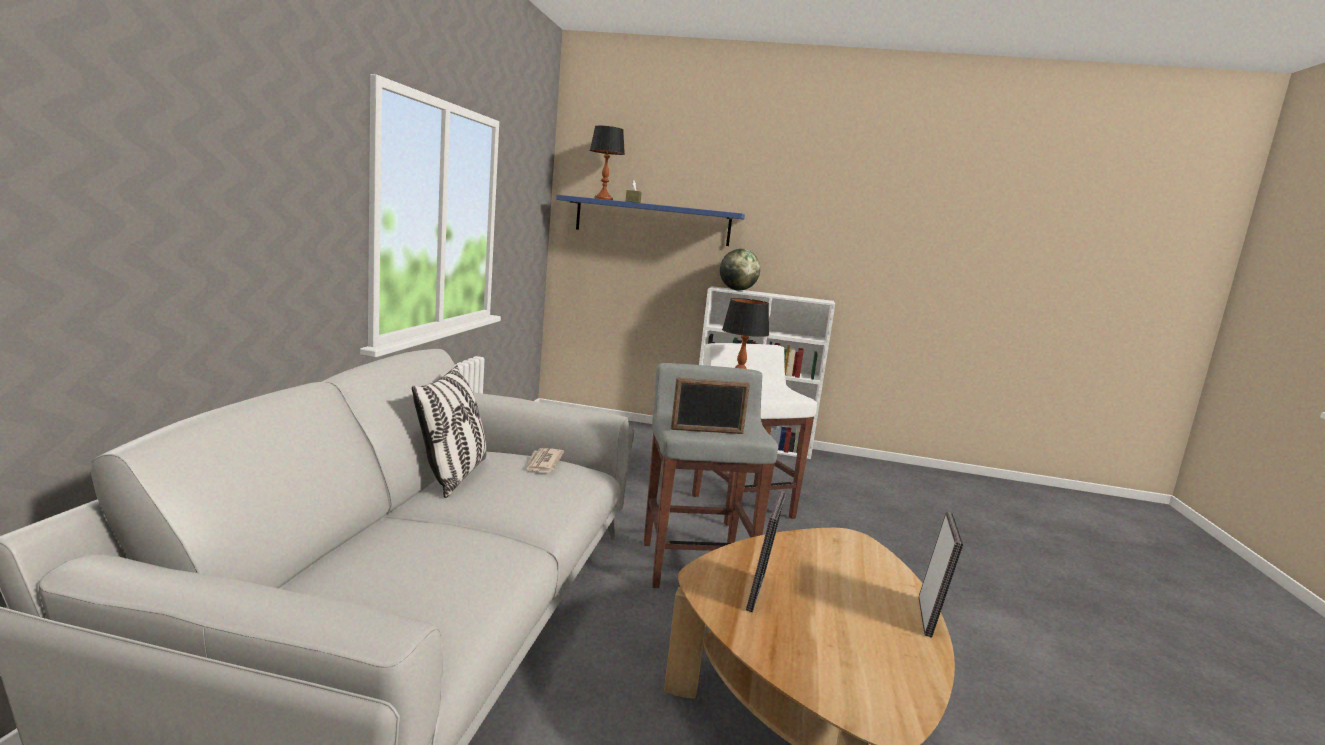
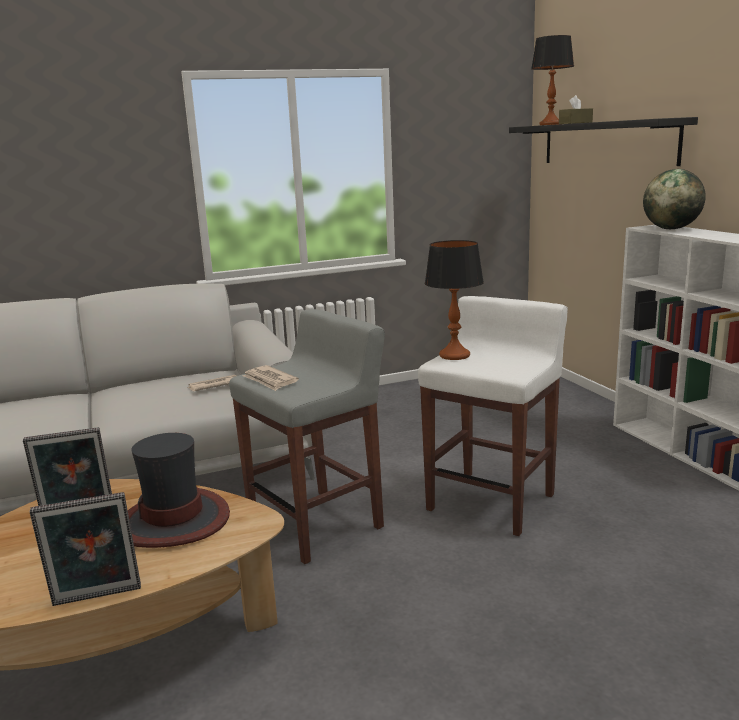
camera: 60 degrees right, 5 degrees up
(453, 476) = (156, 380): pillow -> none
(652, 221) = (606, 143): blue shelf -> black shelf
(707, 431) = (270, 380): picture frame -> newspaper
(817, 561) = (174, 521): none -> hat

